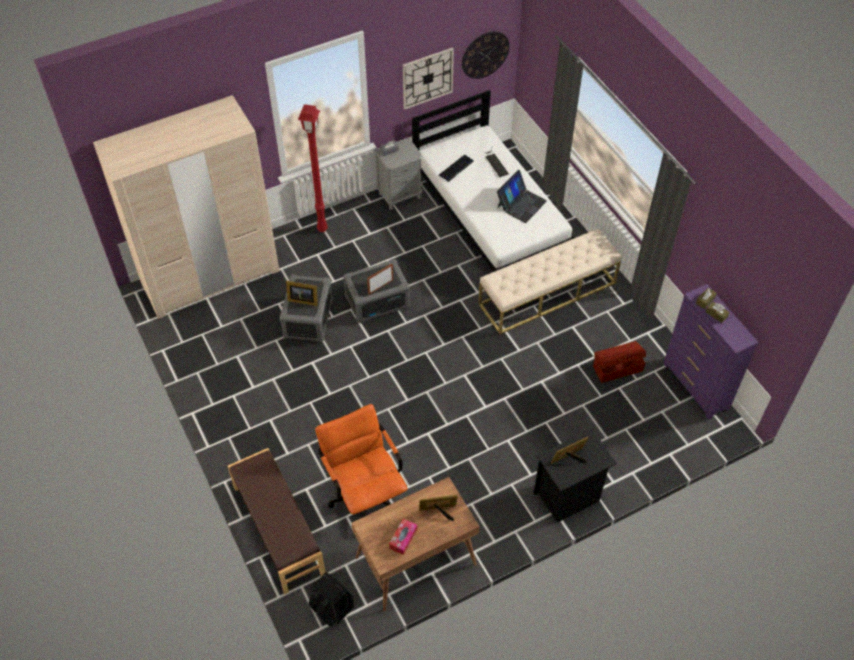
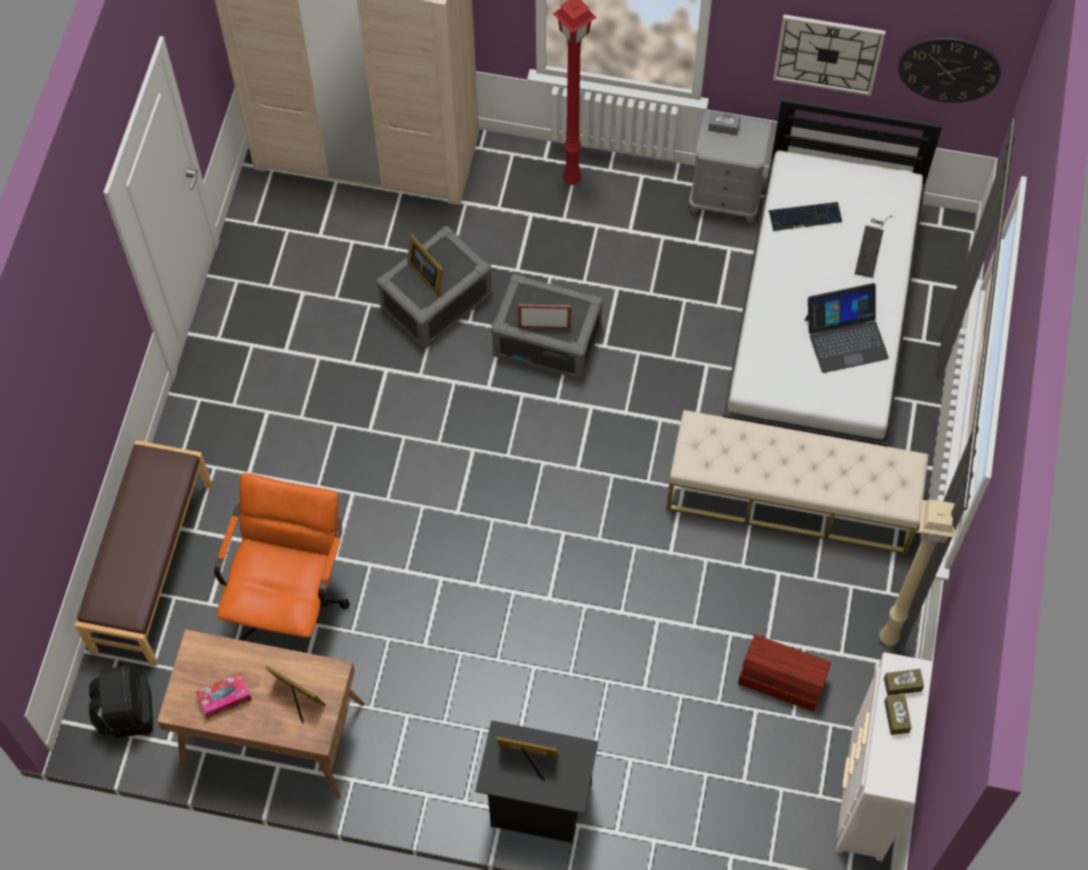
camera: 40 degrees right, 10 degrees up
(643, 320) = (890, 639): none -> beige floor lamp
(696, 386) = (867, 792): purple dresser -> white dresser

